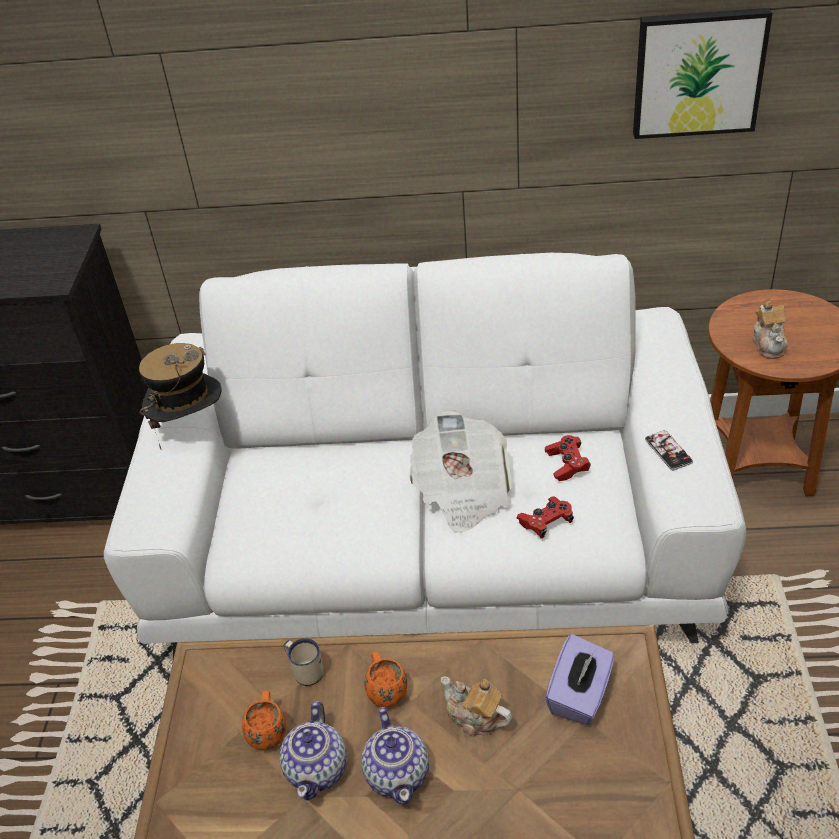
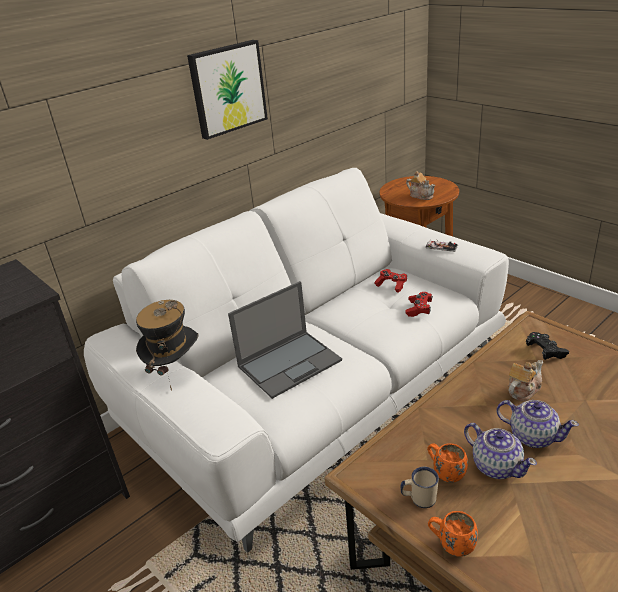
camera: 45 degrees left, 10 degrees down
(305, 670) = (417, 433): beige mug -> beige mug (418, 498)
(325, 492) = (290, 363): none -> laptop
(385, 690) = (468, 410): orange mug -> orange mug (451, 544)
(462, 491) = (361, 321): newspaper -> none
(475, 717) = (523, 390): teapot -> teapot turned 150 degrees clockwise
(580, 695) = (545, 351): purple tissue box -> black game controller
(698, 73) = (345, 60): picture -> picture (227, 88)

